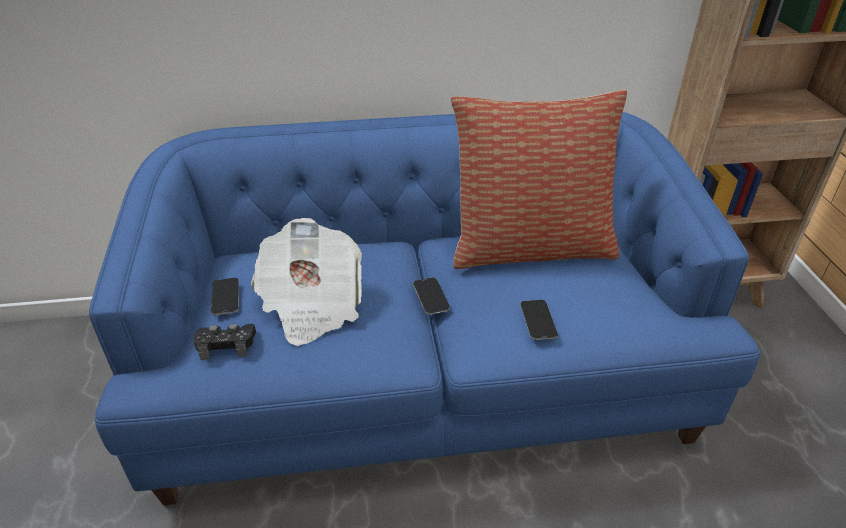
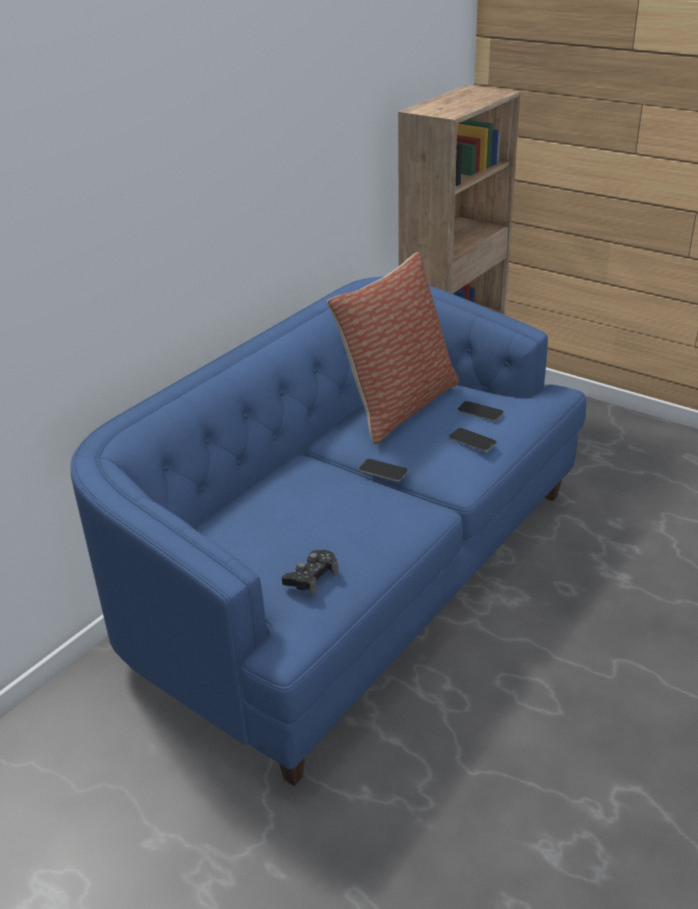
camera: 45 degrees left, 5 degrees down
(225, 297) = (251, 556): phone -> phone (480, 412)
(311, 304) = (323, 520): newspaper -> none

